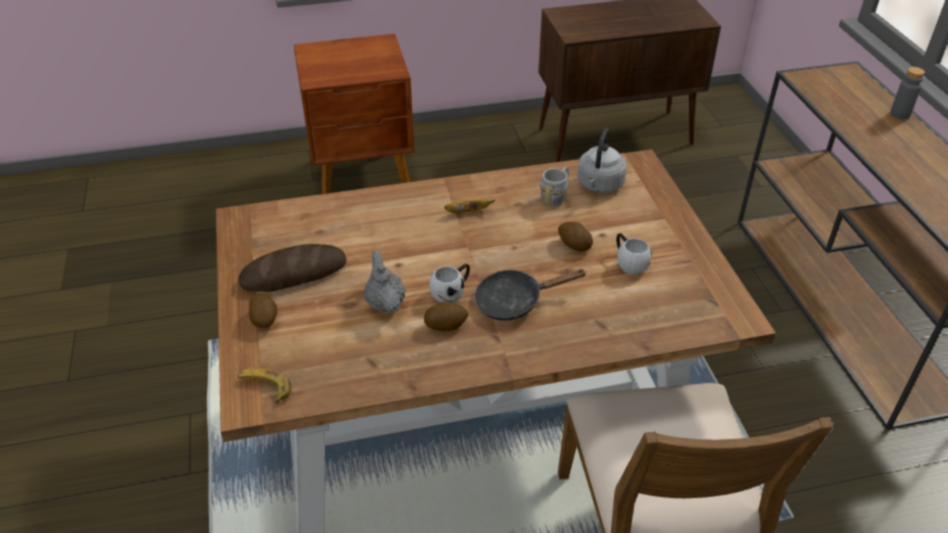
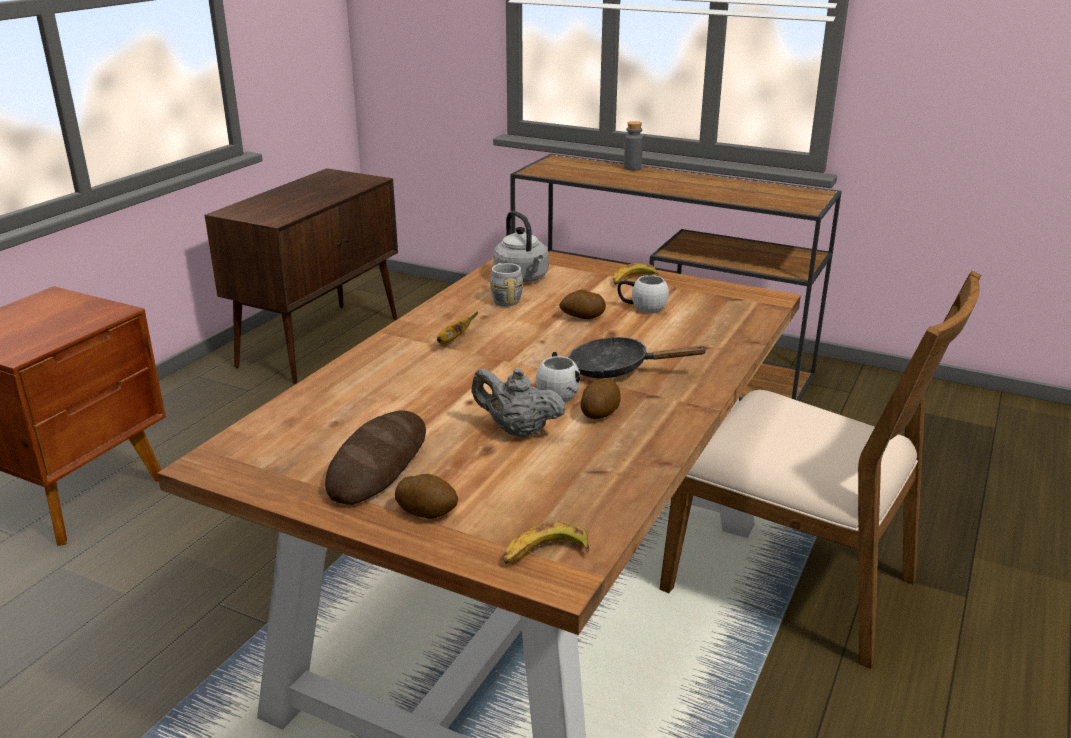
camera: 50 degrees left, 15 degrees down
(515, 301) = (617, 369): black frying pan -> black frying pan turned 75 degrees clockwise
(671, 234) = (632, 280): none -> banana

